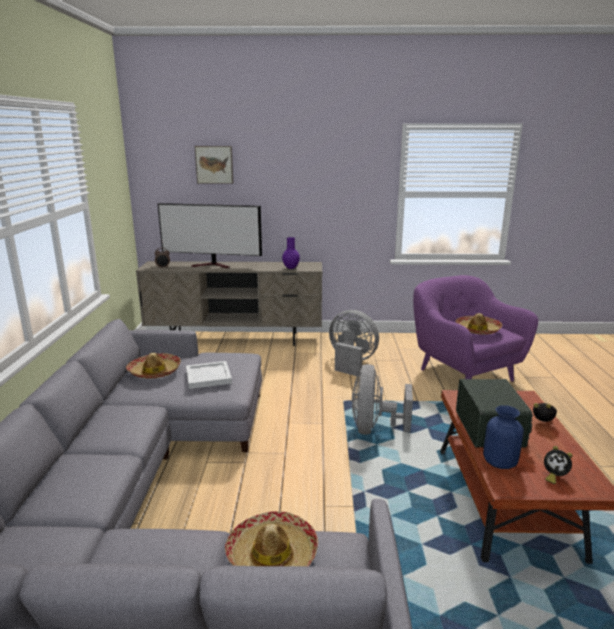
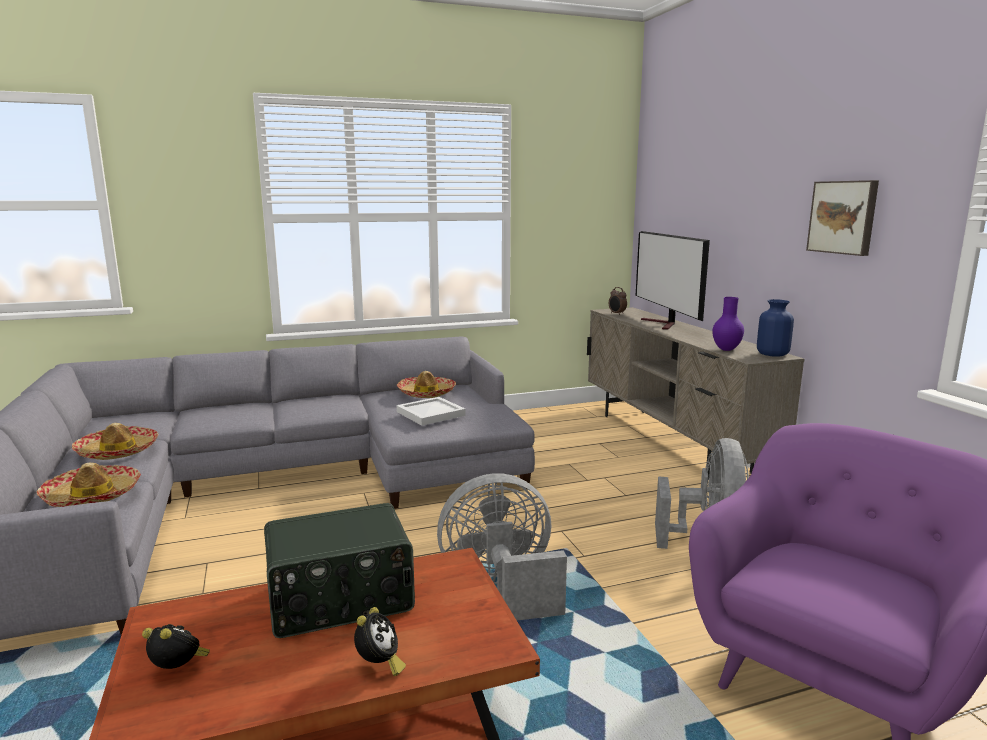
camera: 70 degrees right, 5 degrees down
(214, 164) = (703, 179): picture -> picture (843, 217)
(477, 330) = (832, 571): hat -> hat (118, 451)
(500, 462) = (230, 611): blue vase -> blue vase (772, 354)
(553, 476) = (179, 670): alarm clock -> alarm clock turned 105 degrees clockwise

